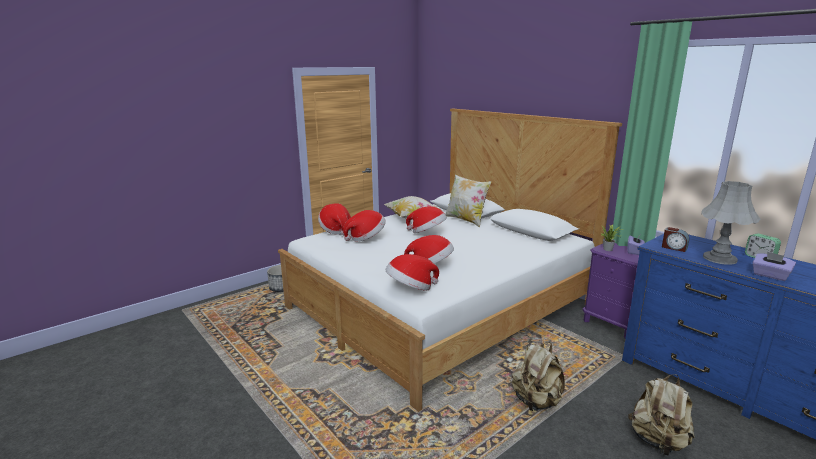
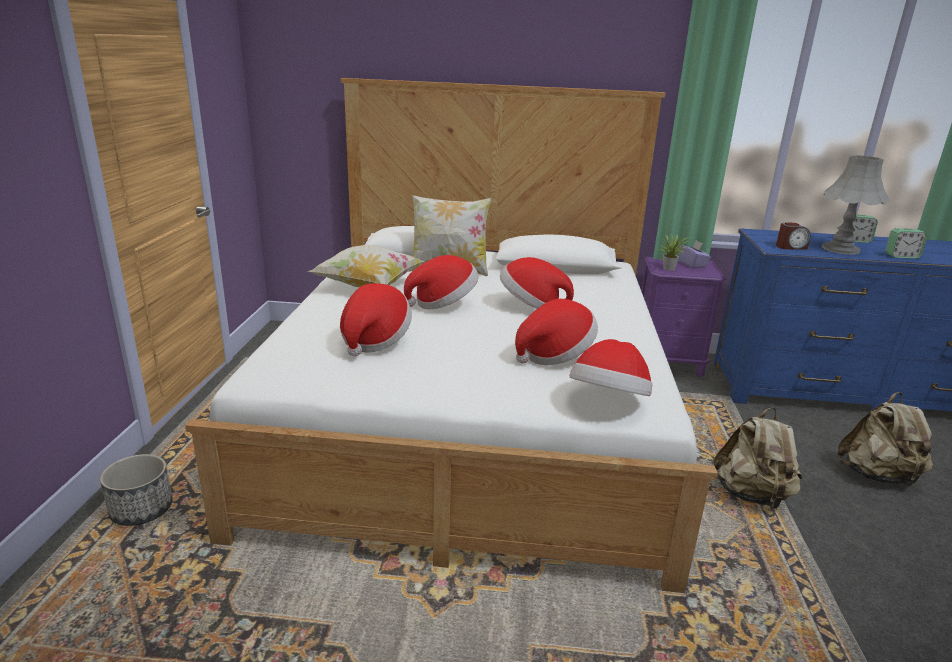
camera: 45 degrees left, 5 degrees up
(336, 230) = (288, 342): hat -> hat (531, 305)
(770, 275) = (901, 256): purple tissue box -> alarm clock

